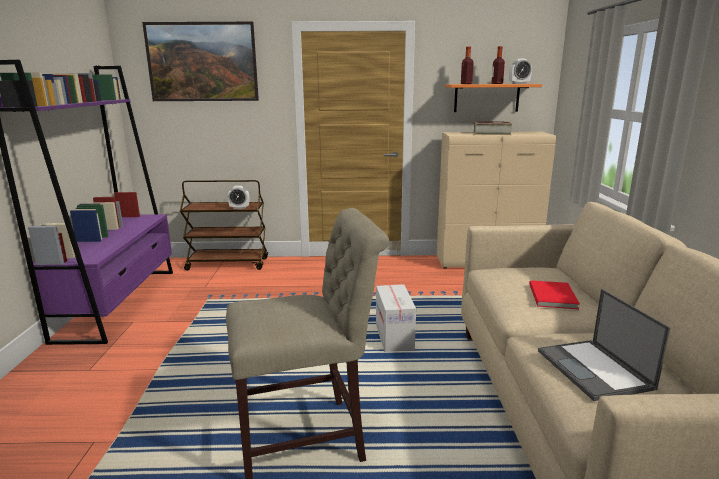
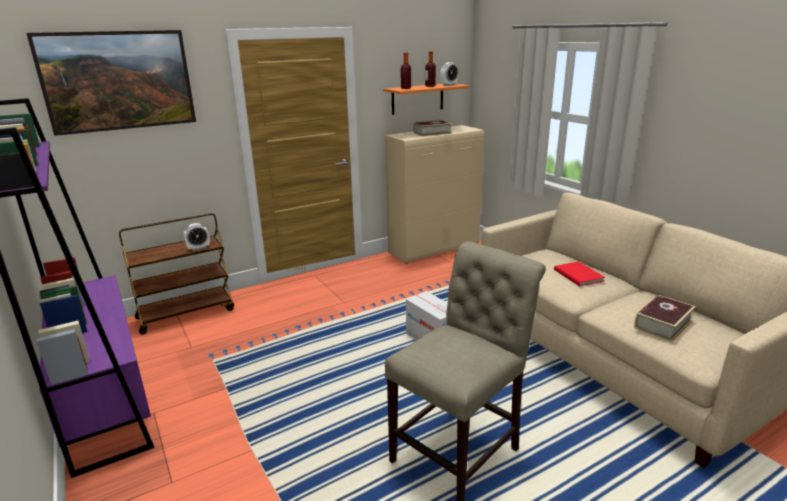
camera: 30 degrees left, 5 degrees up
(595, 370) = (663, 324): laptop -> book

